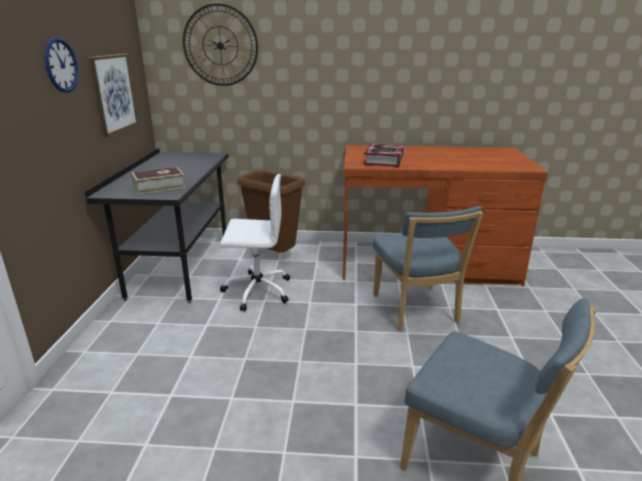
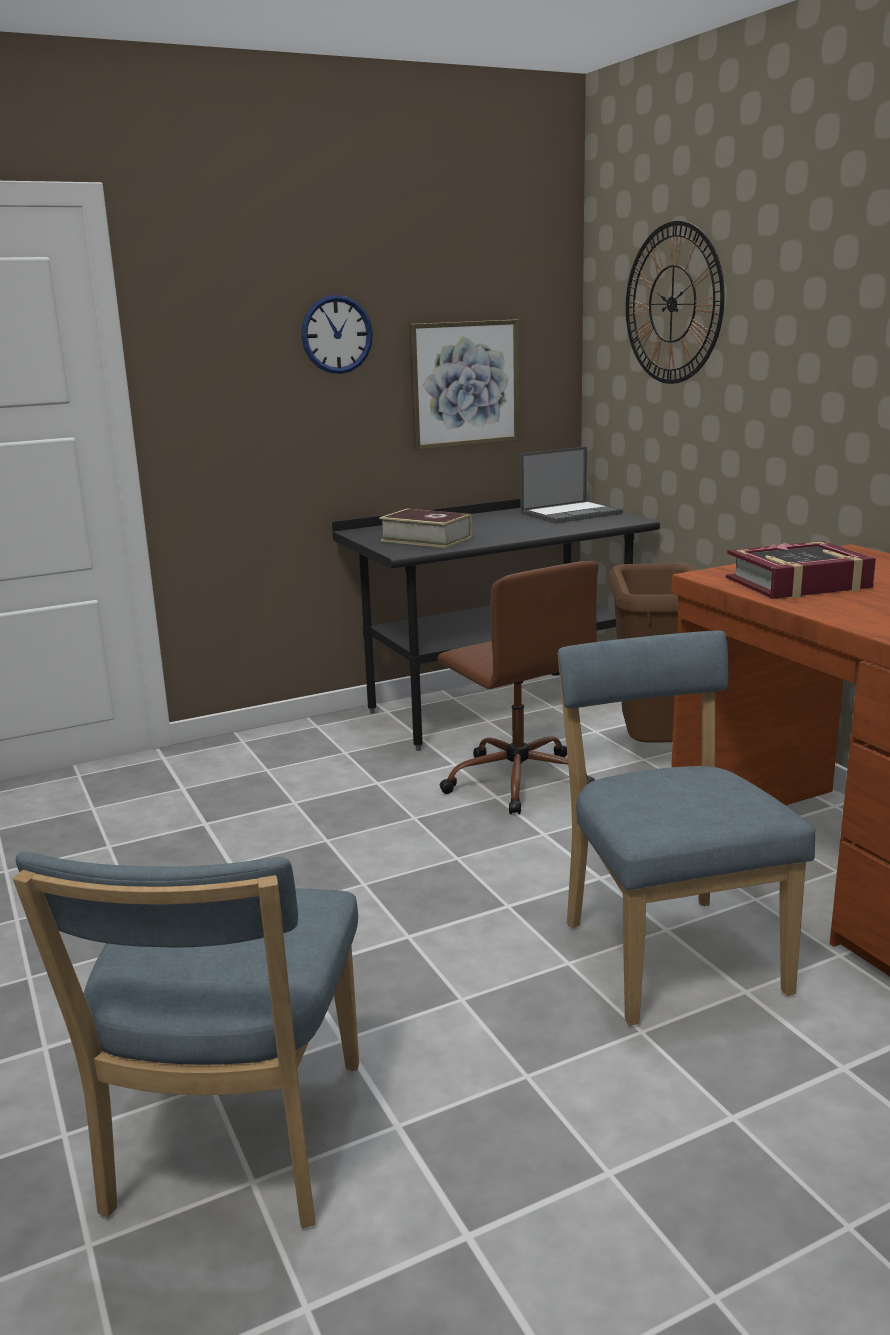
camera: 60 degrees right, 5 degrees down
(180, 158) = (571, 513): none -> laptop
(256, 290) = (517, 780): white office chair -> brown office chair
(416, 311) = (668, 951): blue chair -> blue chair turned 120 degrees clockwise

